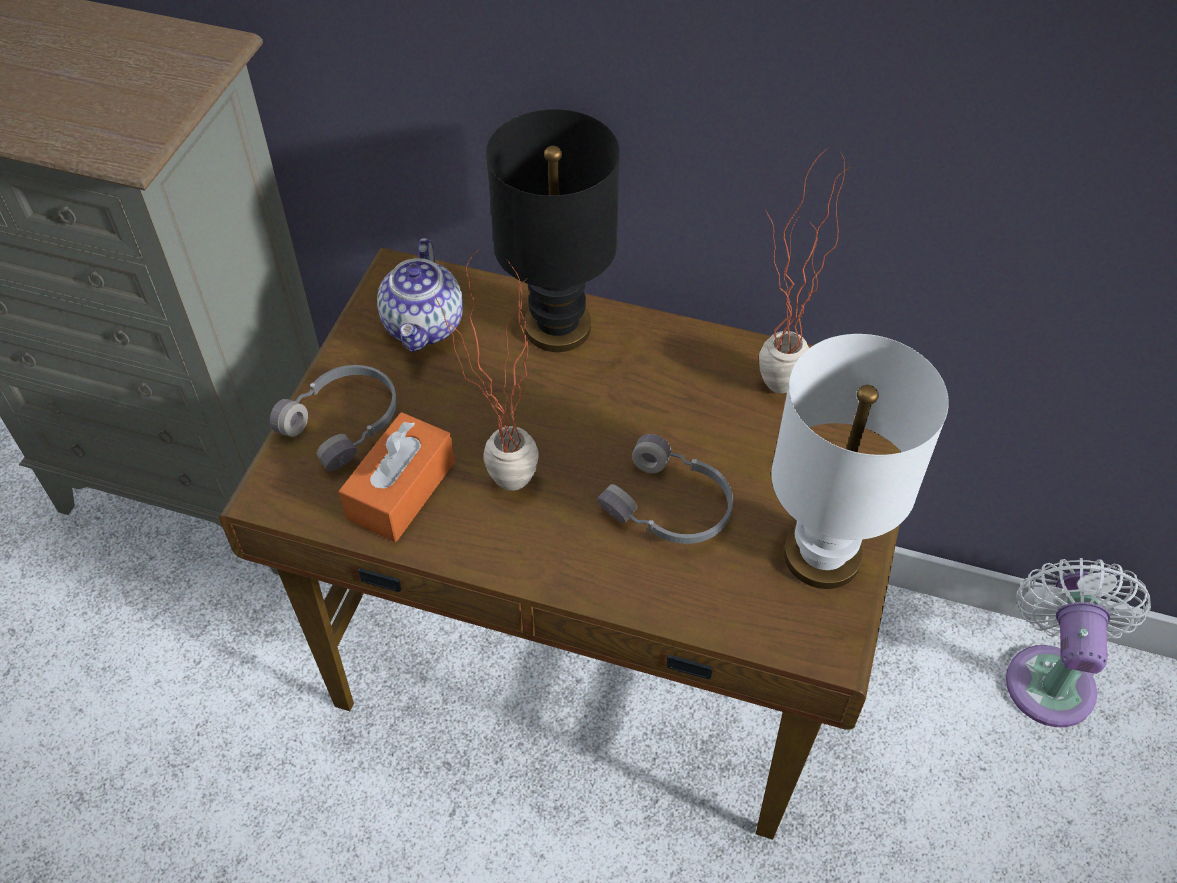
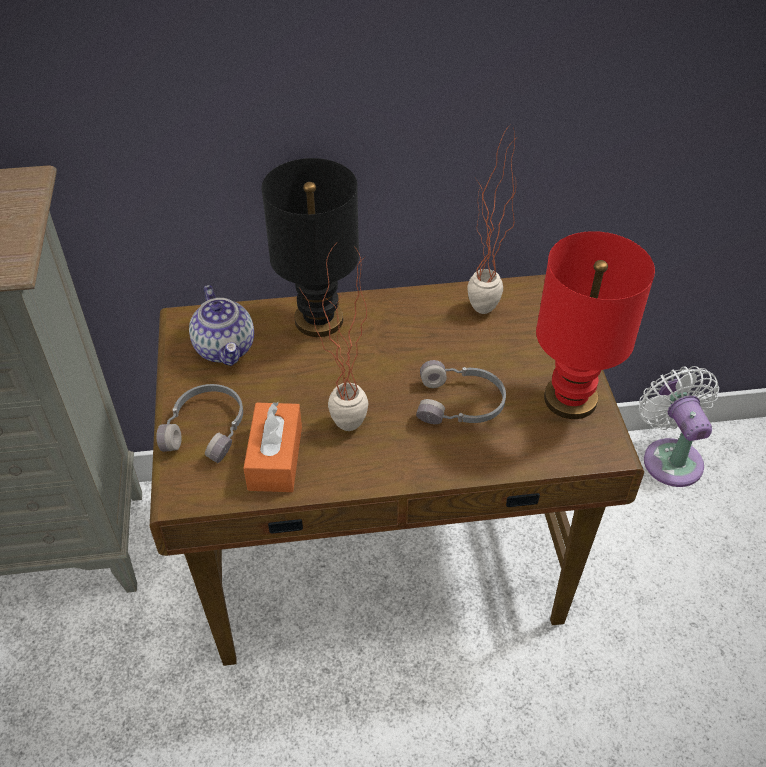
camera: 25 degrees left, 5 degrees down
(820, 555) = (569, 399): white table lamp -> red table lamp

